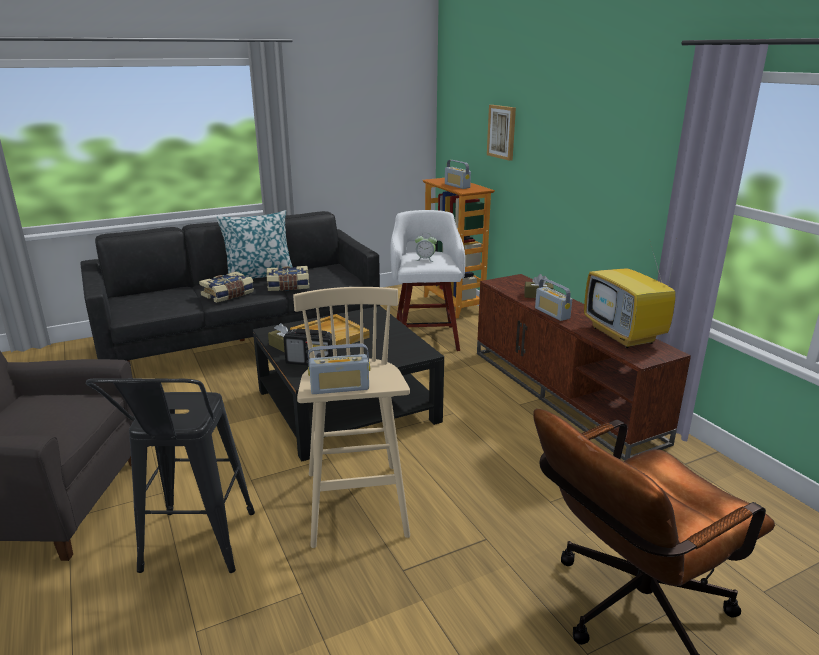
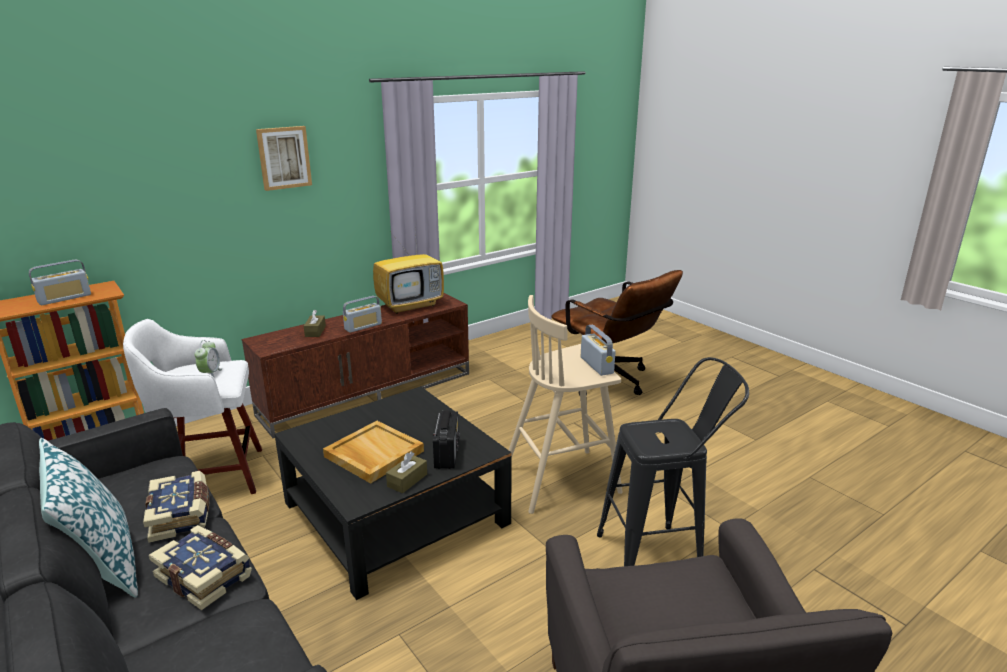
camera: 100 degrees left, 0 degrees up
(502, 132) = (99, 204): picture -> picture (284, 157)

